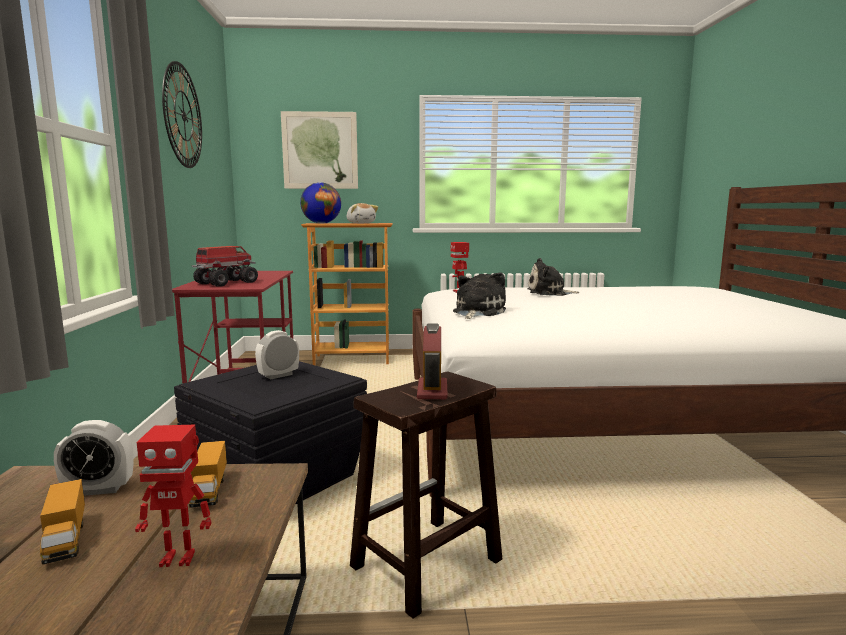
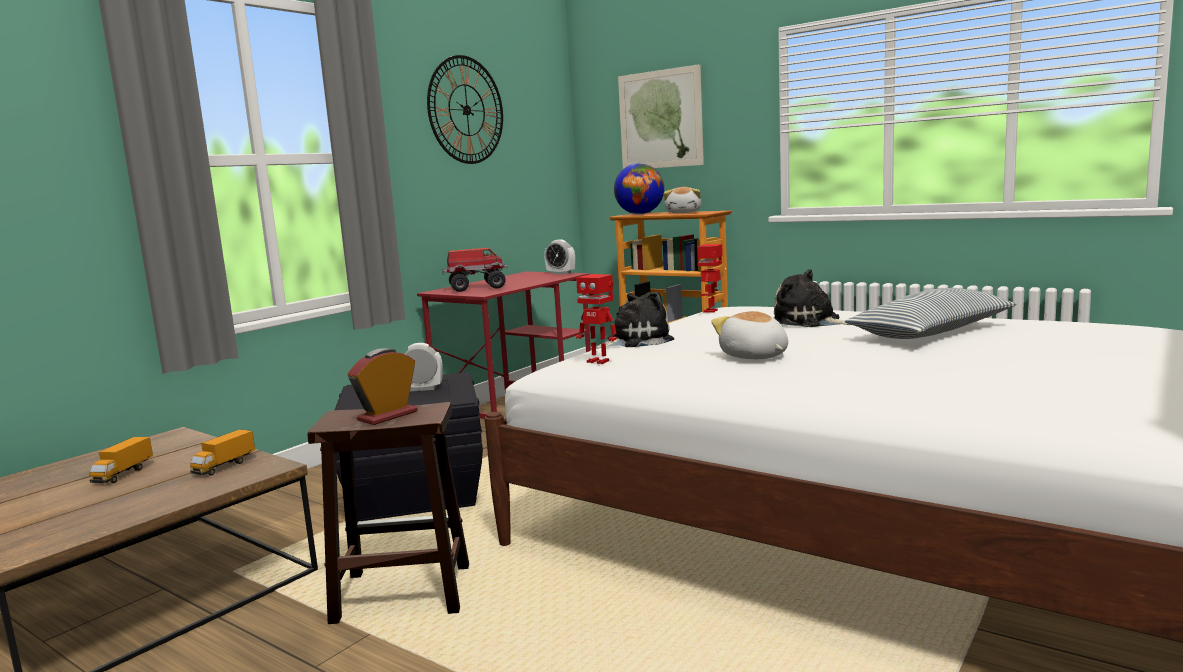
camera: 40 degrees right, 0 degrees up
(99, 489) = (185, 451): alarm clock -> alarm clock (560, 273)
(179, 558) = (138, 499): toy robot -> toy robot (599, 361)
(595, 313) = (753, 356): none -> plush toy
(632, 294) = (931, 332): none -> pillow

